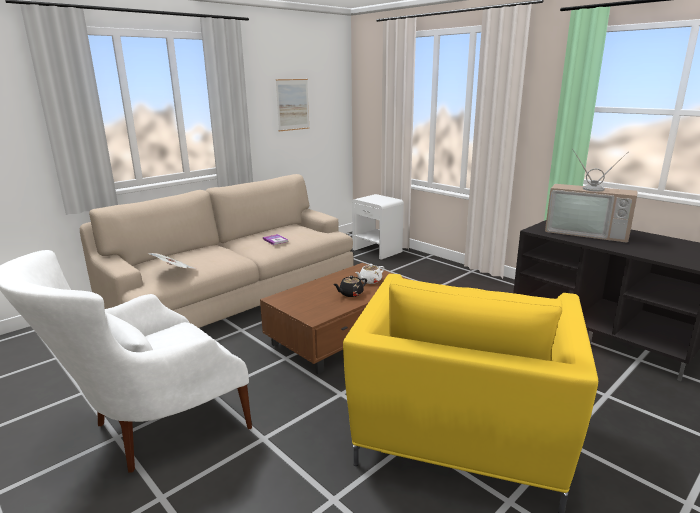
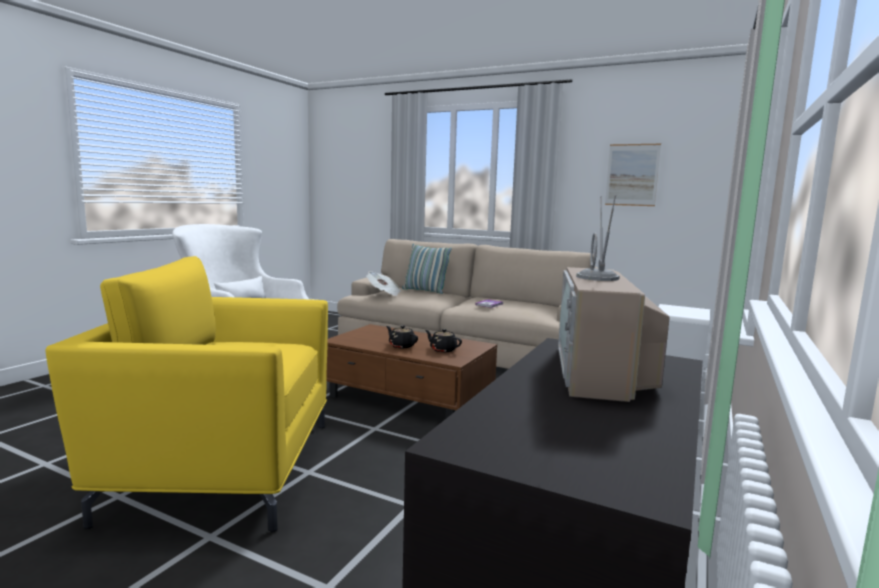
camera: 70 degrees right, 10 degrees down
(183, 254) = (425, 291): none -> pillow
(370, 281) = (442, 349): white teapot -> black teapot

